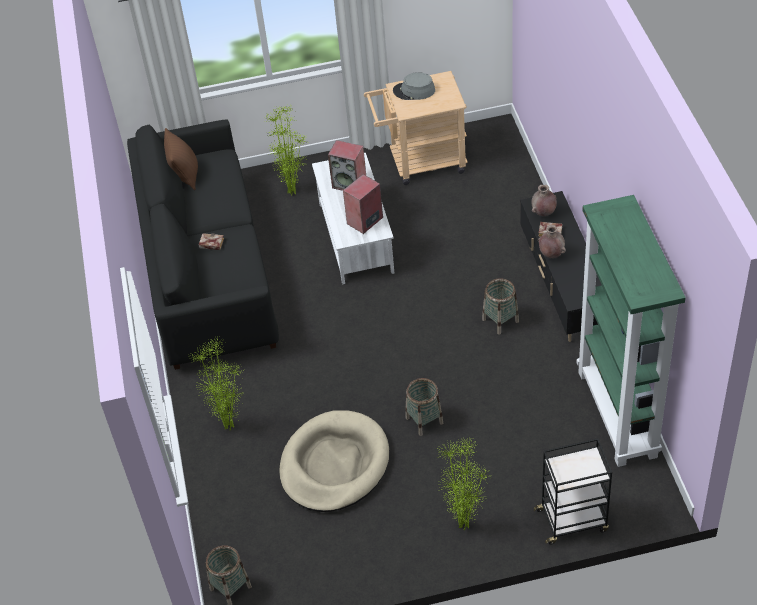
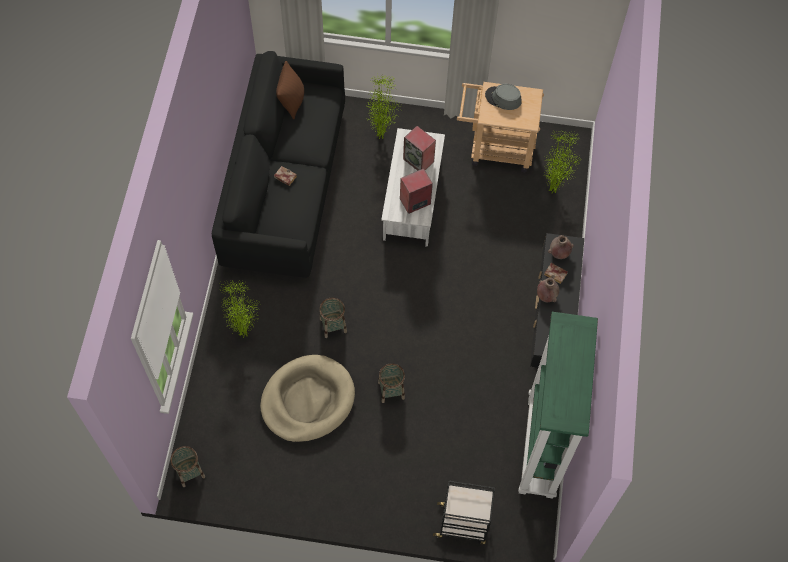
camera: 15 degrees right, 15 degrees up
(464, 524) = (380, 492): potted plant -> potted plant (553, 189)
(500, 320) = (490, 325): basket -> basket (333, 325)

